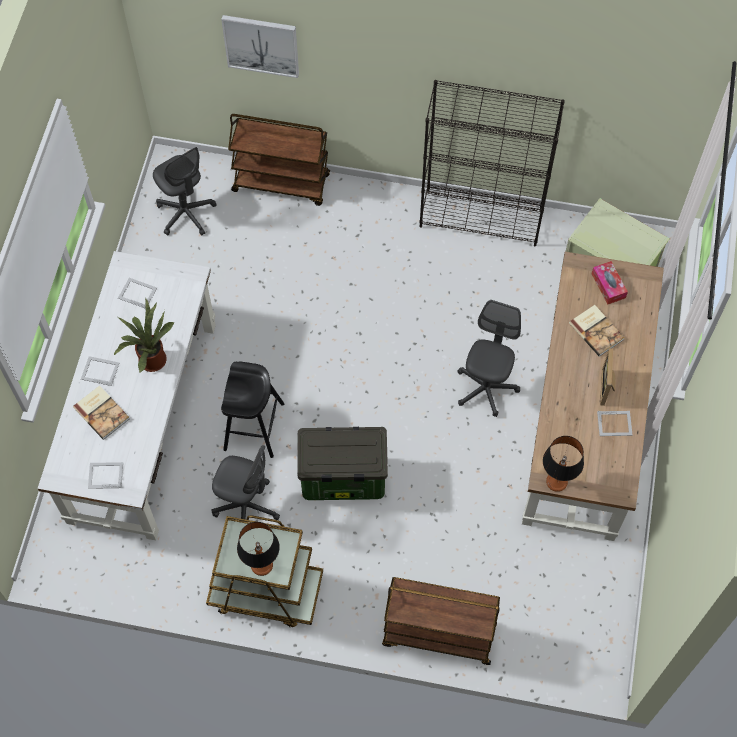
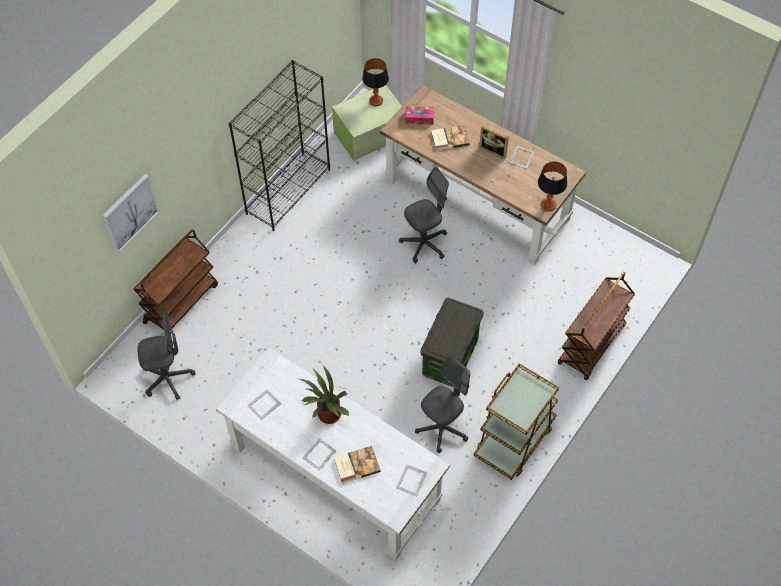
camera: 65 degrees left, 5 degrees down
(254, 426) = (379, 399): black stool -> none
(262, 565) = (533, 400): table lamp -> table lamp (376, 101)
(485, 388) = (424, 244): grey office chair -> grey office chair turned 105 degrees clockwise

